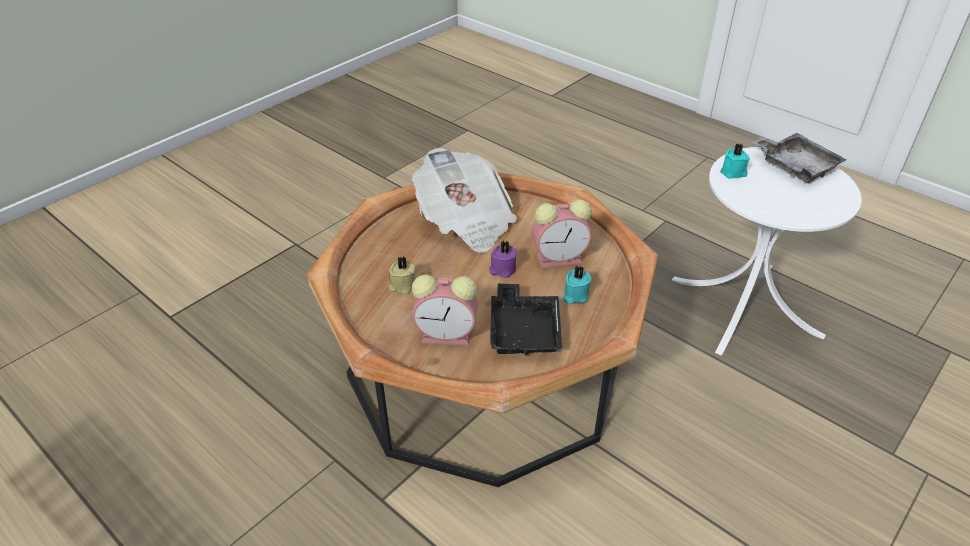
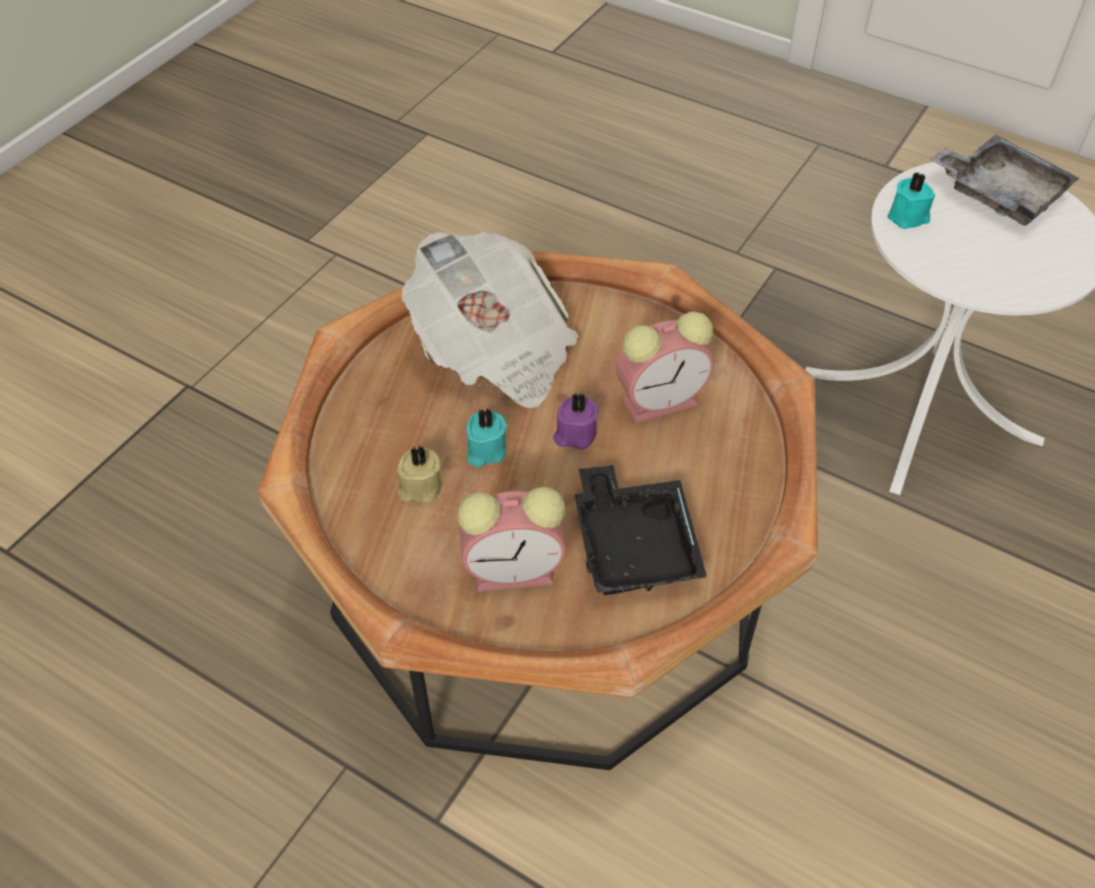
camera: 10 degrees left, 10 degrees up
(574, 295) = (699, 467): turquoise candle -> turquoise candle (485, 450)

